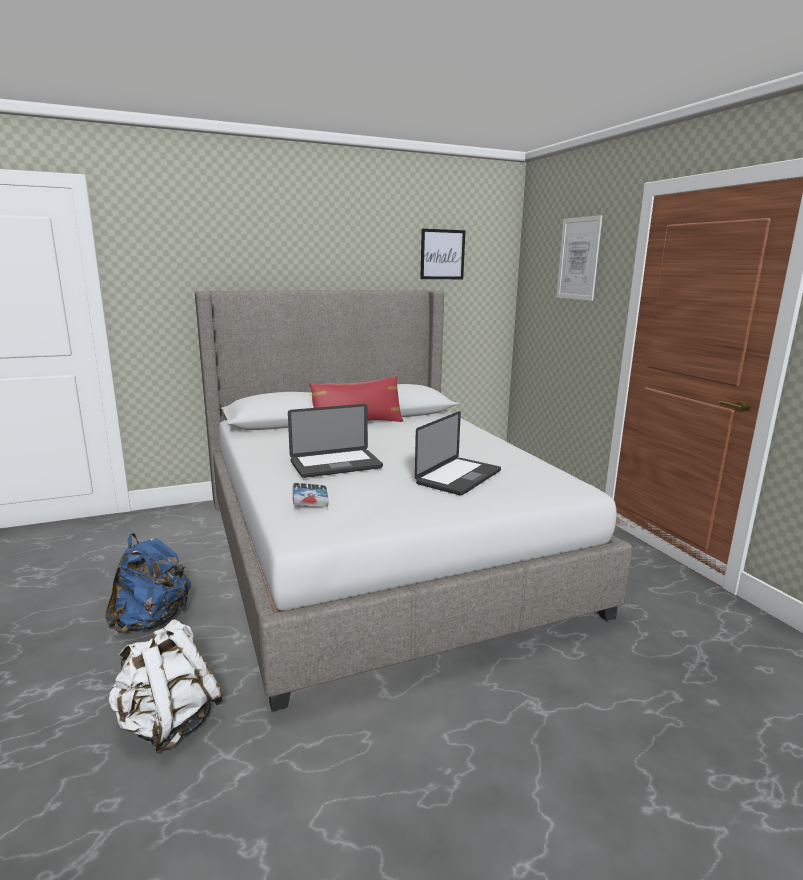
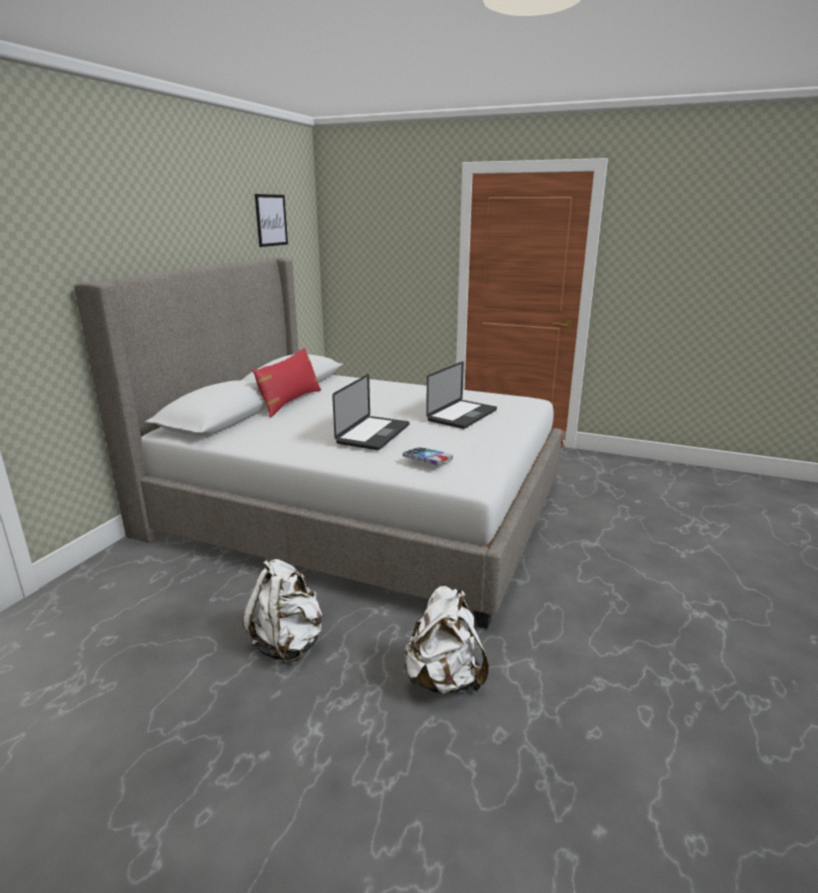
camera: 45 degrees left, 5 degrees up
(152, 620) = (288, 643): blue backpack -> white backpack
(459, 477) = (462, 415): laptop -> laptop turned 45 degrees clockwise
(578, 258) = (397, 222): picture -> none

